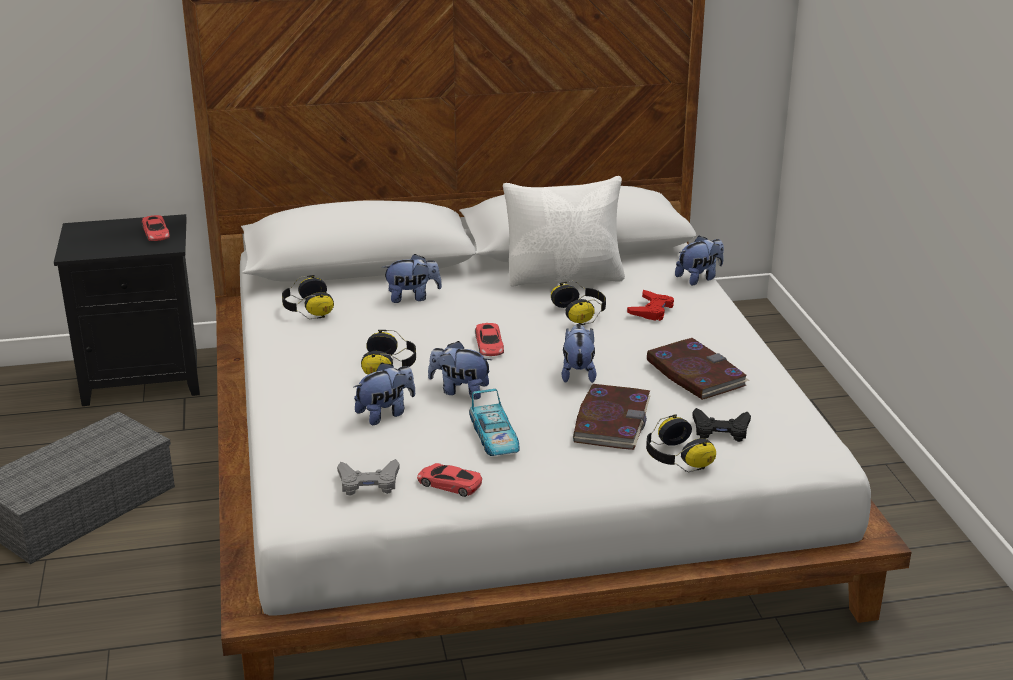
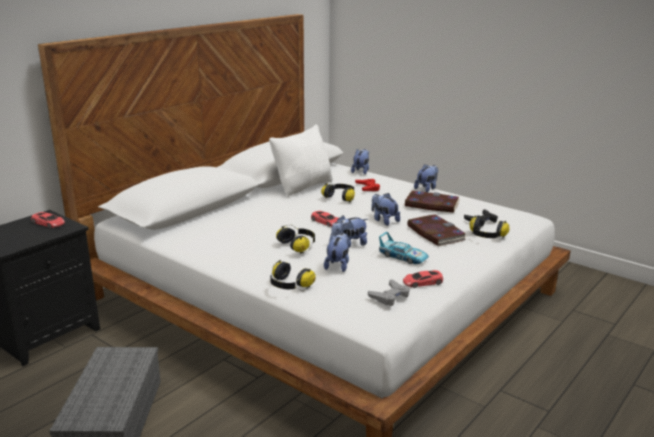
camera: 40 degrees left, 5 degrees down
(307, 309) = (198, 237): headphones -> headphones (289, 286)
(412, 297) = (246, 215): plush toy -> plush toy (426, 188)

